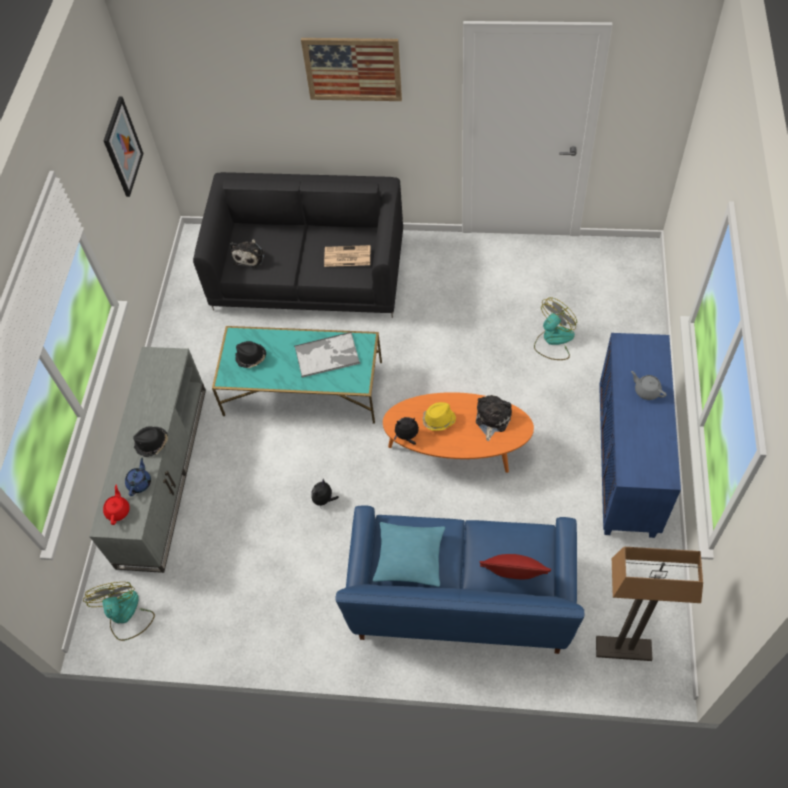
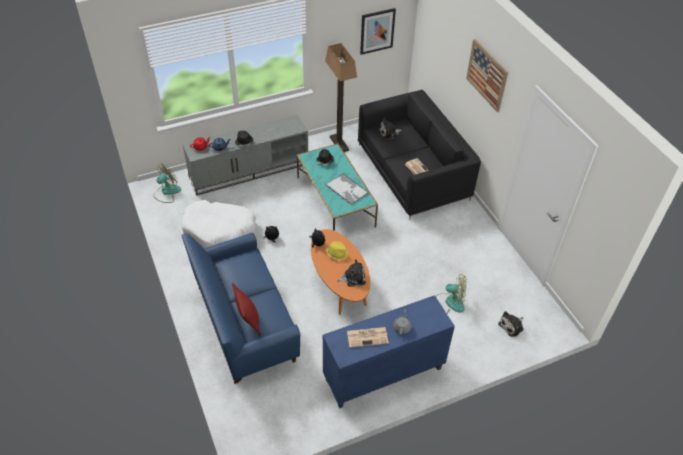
camera: 55 degrees right, 10 degrees down
(265, 566) = (219, 231): none -> white dog bed
(409, 557) = (237, 269): turquoise pillow -> none
(620, 296) = (512, 326): none -> plush toy
(623, 649) = (253, 416): floor lamp -> floor lamp (339, 143)
(644, 435) = (368, 337): none -> newspaper

